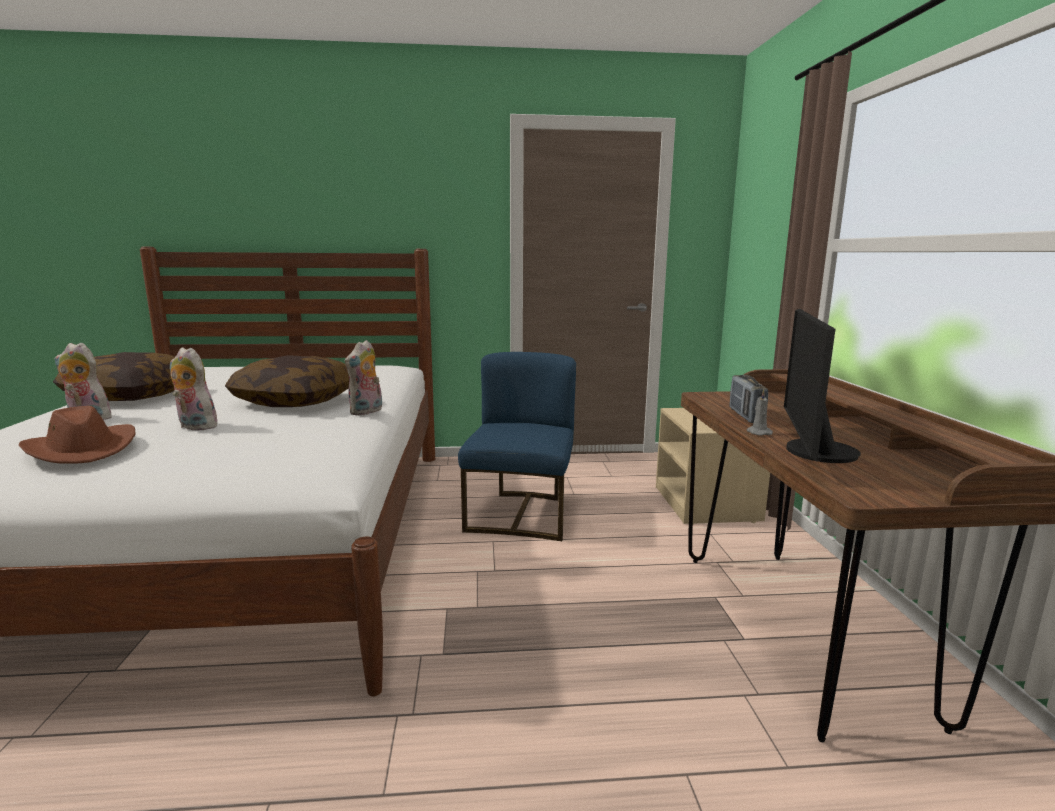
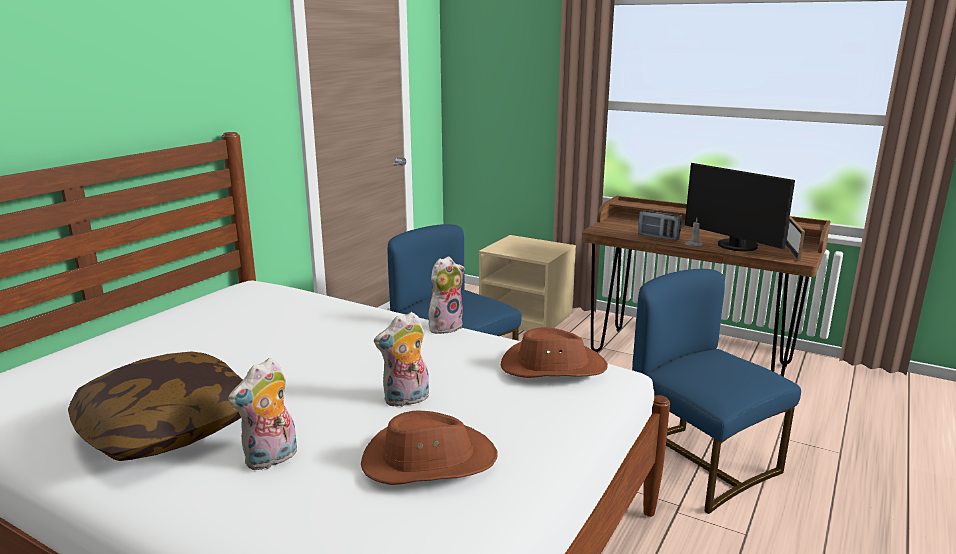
camera: 55 degrees left, 5 degrees up
(296, 401) = (364, 345): pillow -> none
(296, 451) = (552, 367): none -> brown hat
(367, 412) = (445, 326): plush toy -> plush toy turned 105 degrees counterclockwise
(525, 707) = (699, 463): none -> blue chair
(891, 483) = (791, 251): none -> picture frame

